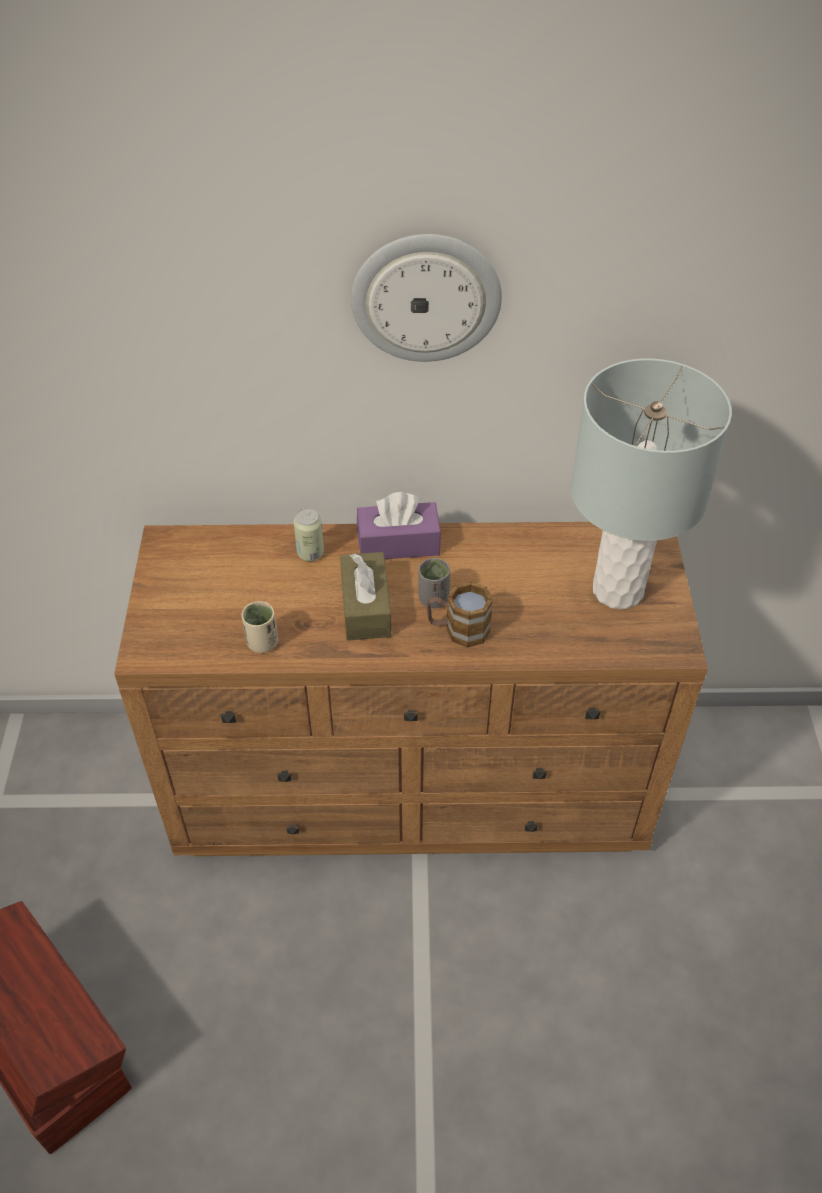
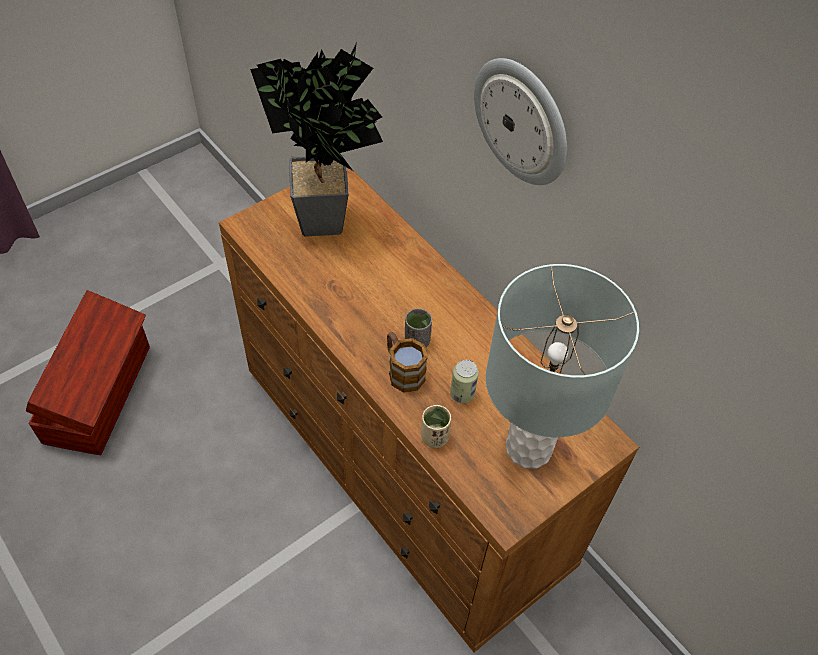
camera: 50 degrees right, 5 degrees up
(221, 583) = (330, 224): none -> potted plant
(262, 642) = (300, 274): beige cup -> beige cup (434, 437)
(310, 553) = (395, 252): can -> can (462, 394)
(365, 607) = (376, 308): brown tissue box -> none
(398, 543) = (448, 292): purple tissue box -> none

